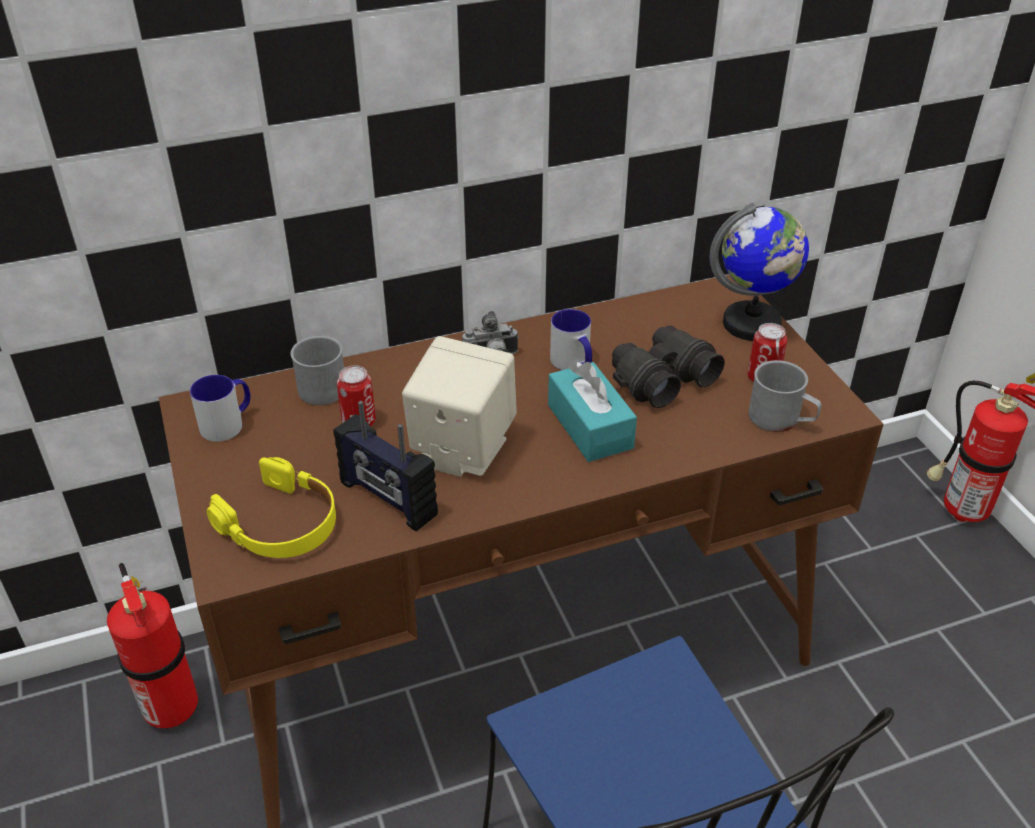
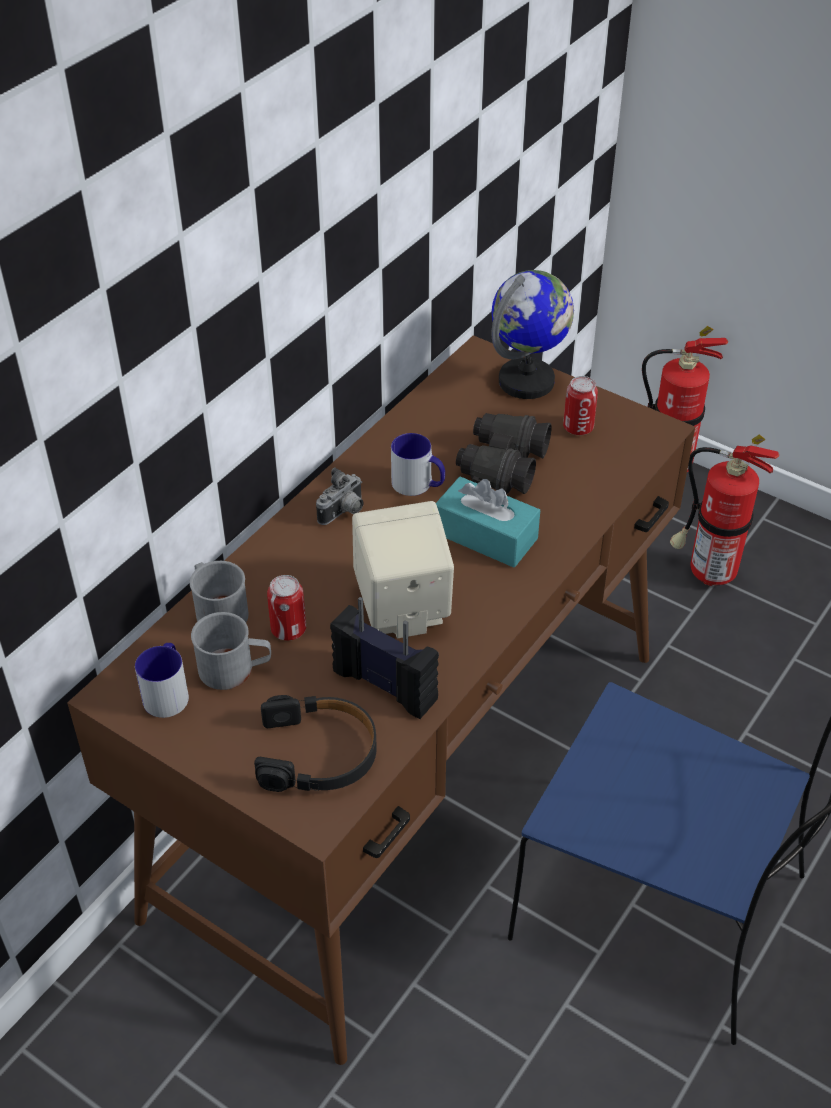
camera: 35 degrees left, 5 degrees up
(170, 705) = (137, 1016): fire extinguisher -> fire extinguisher (706, 572)
(281, 523) = (318, 754): yellow headphones -> black headphones
(387, 499) = (386, 684): radio -> radio turned 150 degrees counterclockwise
(781, 419) = (623, 458): grey mug -> grey mug (235, 669)

